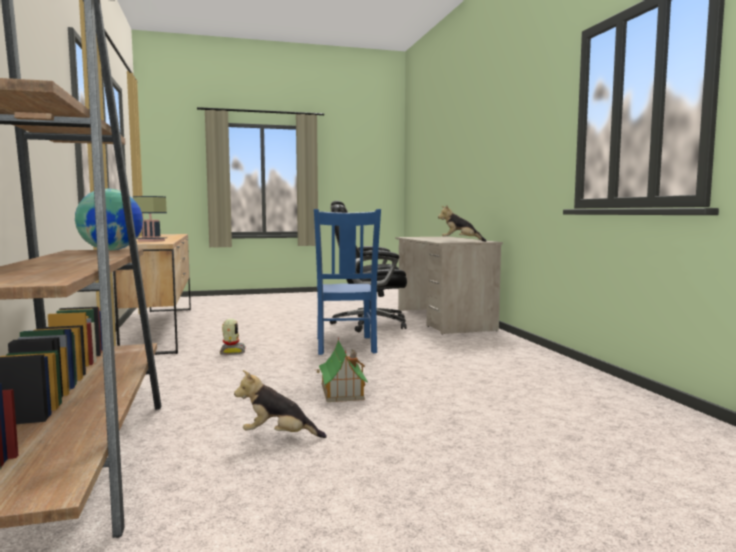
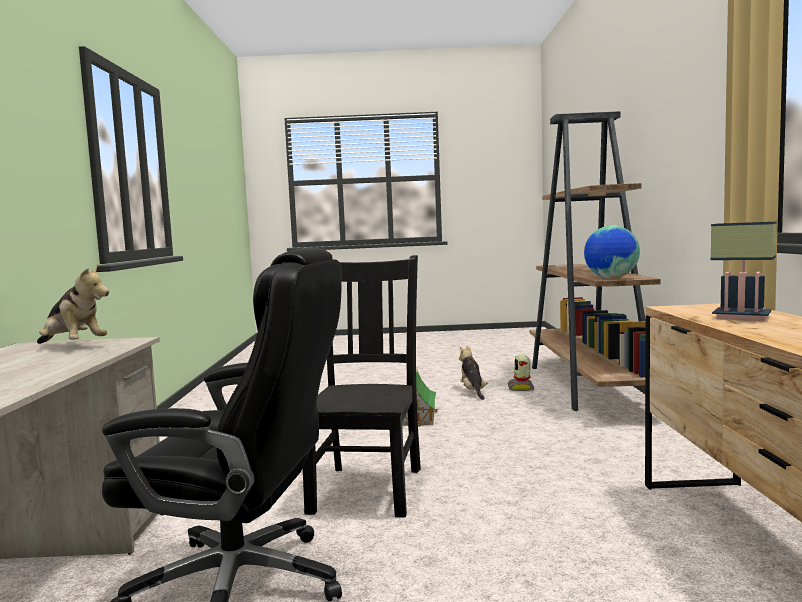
camera: 165 degrees left, 0 degrees up
(232, 351) = (555, 484): toy robot -> toy robot (521, 388)
(279, 436) = (473, 392): plush toy -> plush toy turned 120 degrees counterclockwise
(345, 346) = (368, 488): blue chair -> black chair

